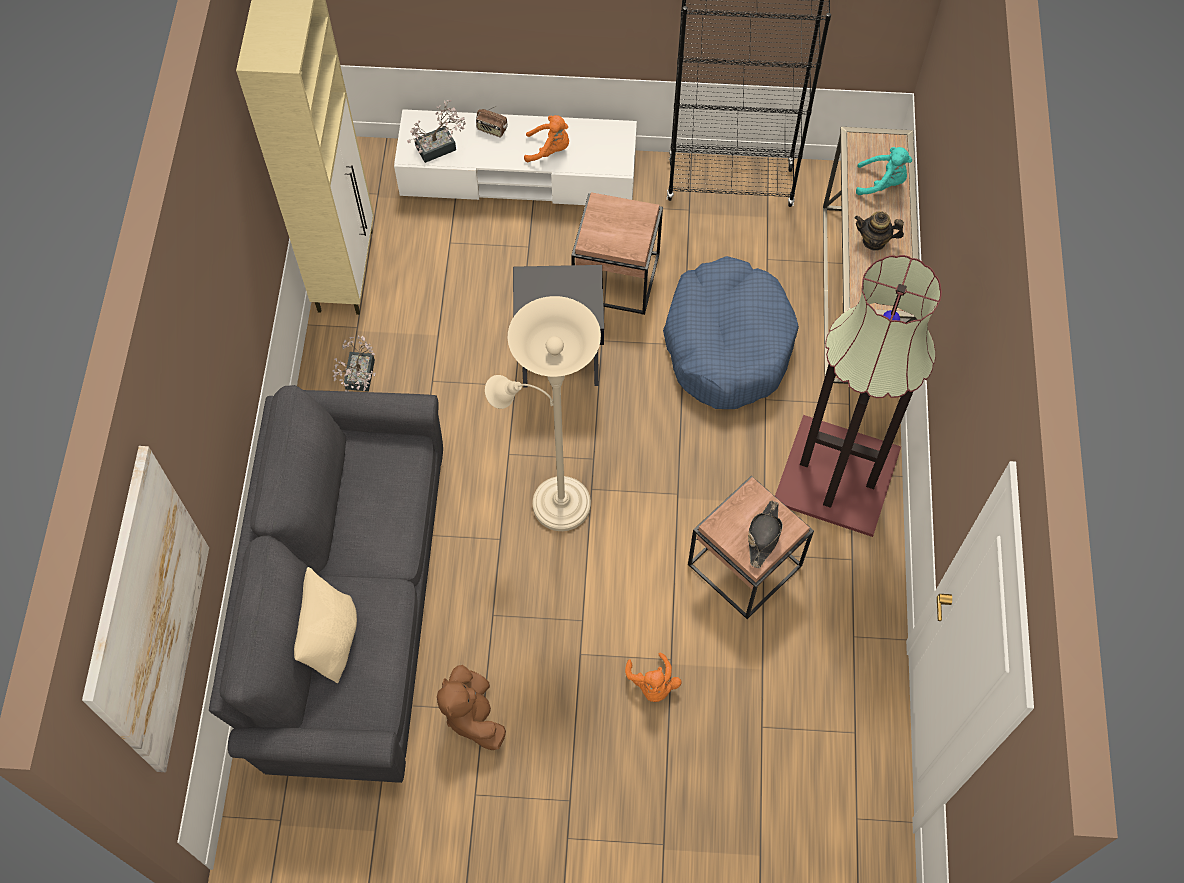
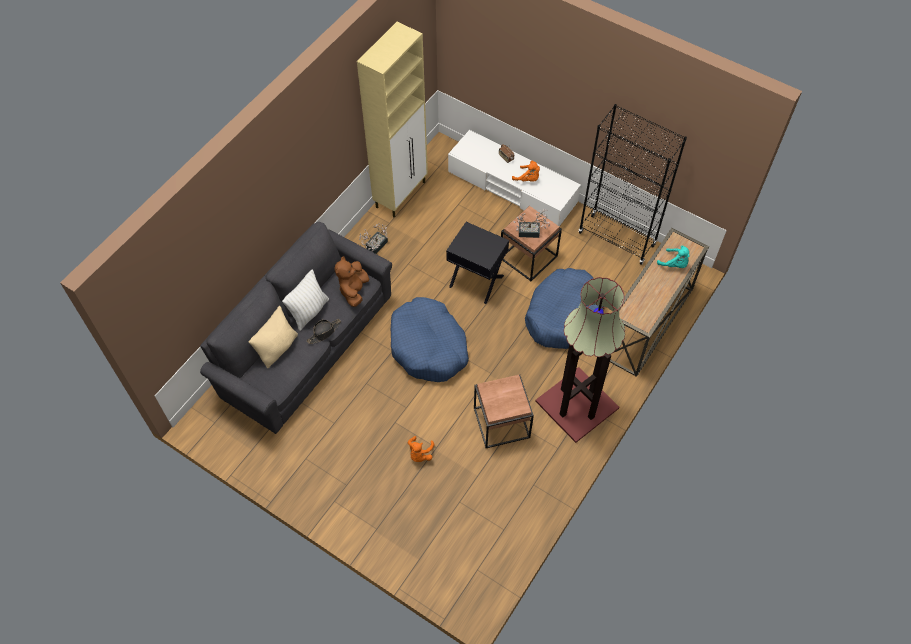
camera: 30 degrees right, 5 degrees down
(147, 614) = (179, 275): picture -> none
(344, 548) = (309, 312): none -> white pillow
(440, 147) = (475, 154): potted plant -> potted plant (531, 232)
(473, 715) = (328, 423): brown plush toy -> brown plush toy (354, 290)
(554, 502) = (428, 346): beige floor lamp -> blue dog bed
(764, 535) = (505, 404): black hat -> black hat (324, 332)
(874, 241) = (650, 290): teapot -> none

